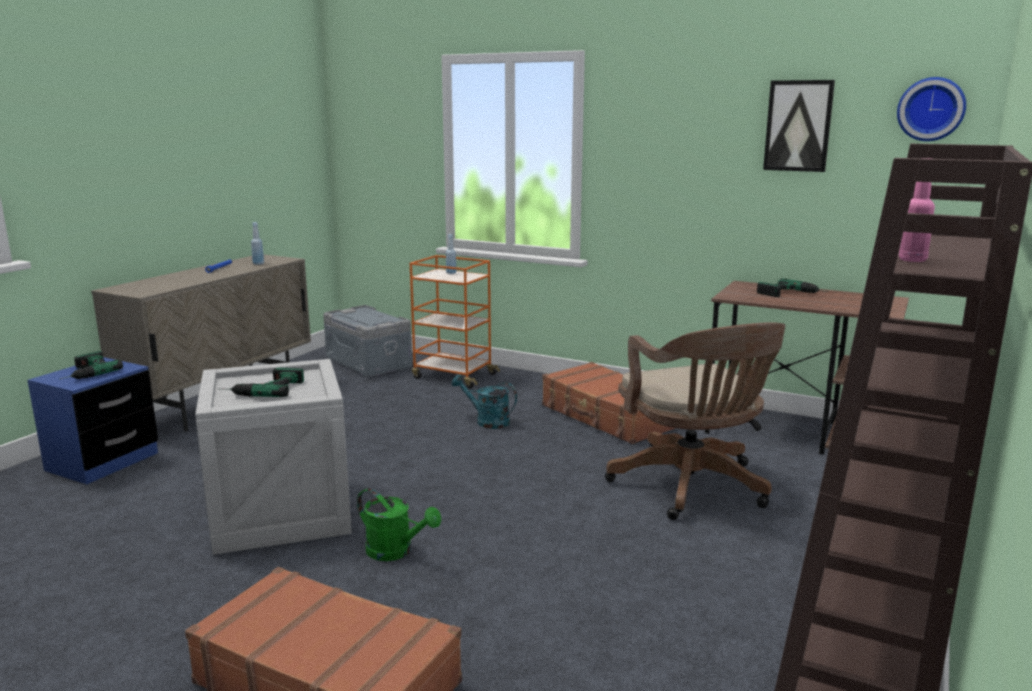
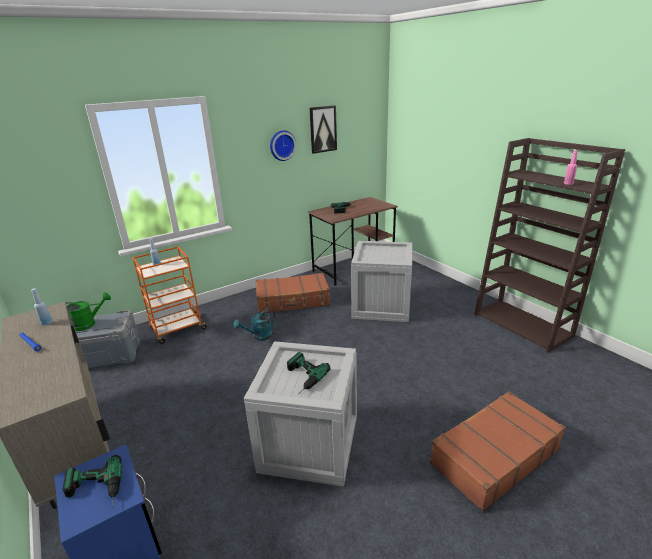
camera: 60 degrees left, 10 degrees up
(396, 552) = (386, 406): green watering can -> green watering can (88, 324)
(692, 487) = (382, 306): brown office chair -> crate
(931, 109) = (368, 115): wall clock -> wall clock (282, 145)

